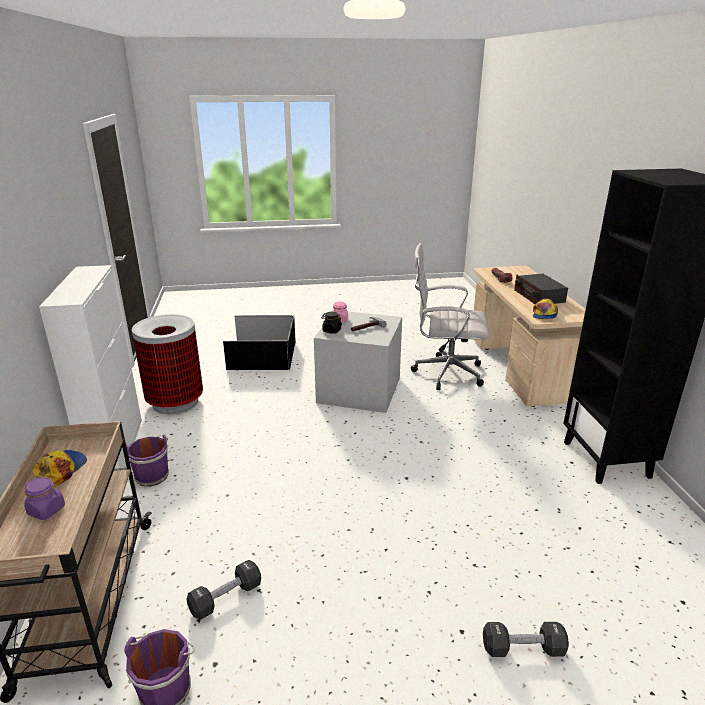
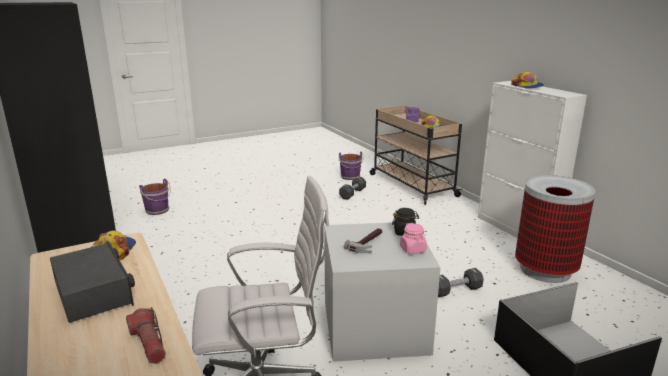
camera: 160 degrees right, 5 degrees down
(75, 288) = (527, 86): none -> cap
(151, 475) = (464, 222): purple bucket -> purple bucket (158, 210)
(523, 648) = (207, 202): black dumbbell -> black dumbbell (456, 290)

